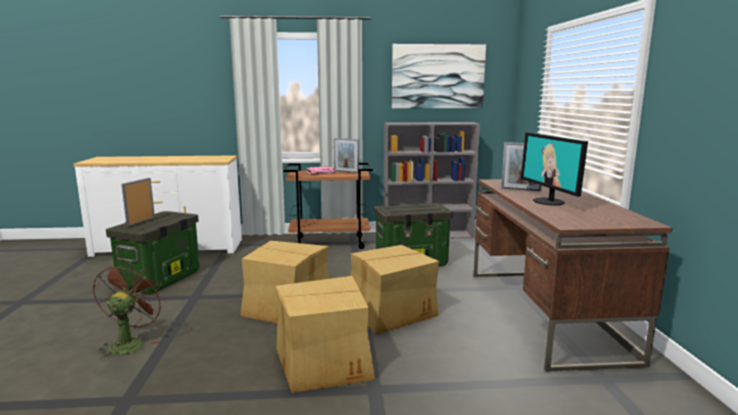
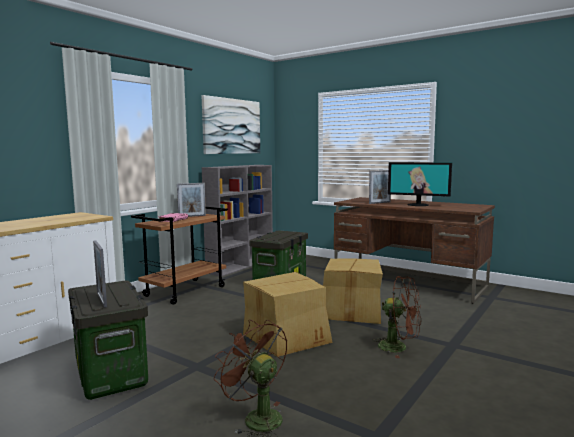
camera: 50 degrees left, 5 degrees down
(325, 360) = (399, 347): cardboard box -> brown fan

